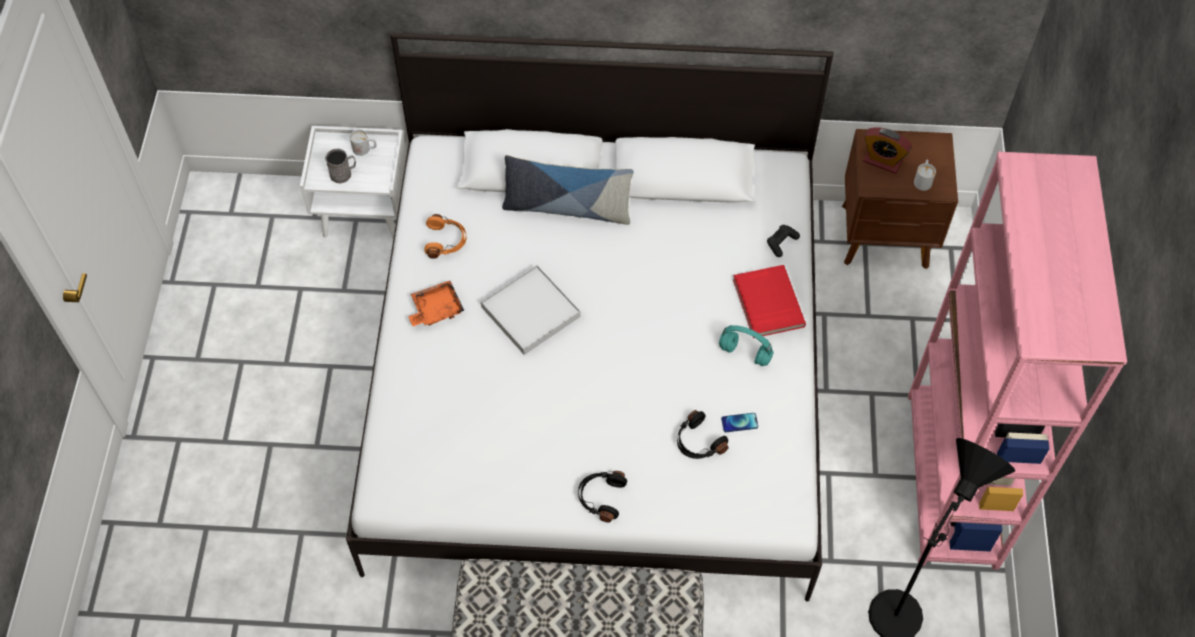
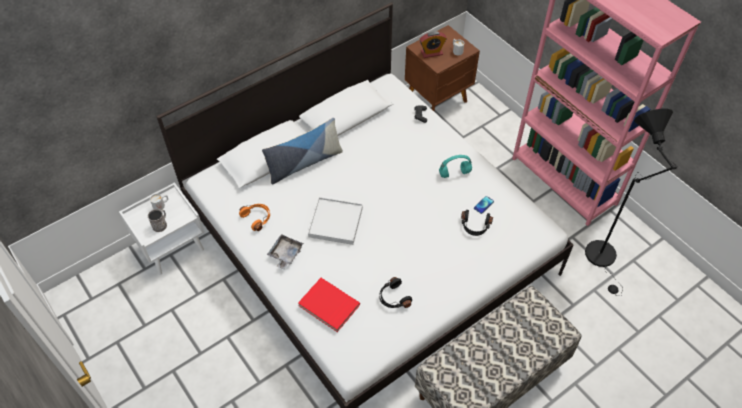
camera: 40 degrees left, 5 degrees down
(436, 309) = (285, 254): orange tray -> grey tray
(601, 497) = (458, 284): black headphones -> black headphones (393, 298)
(766, 303) = (441, 145): red book -> red book (328, 306)

